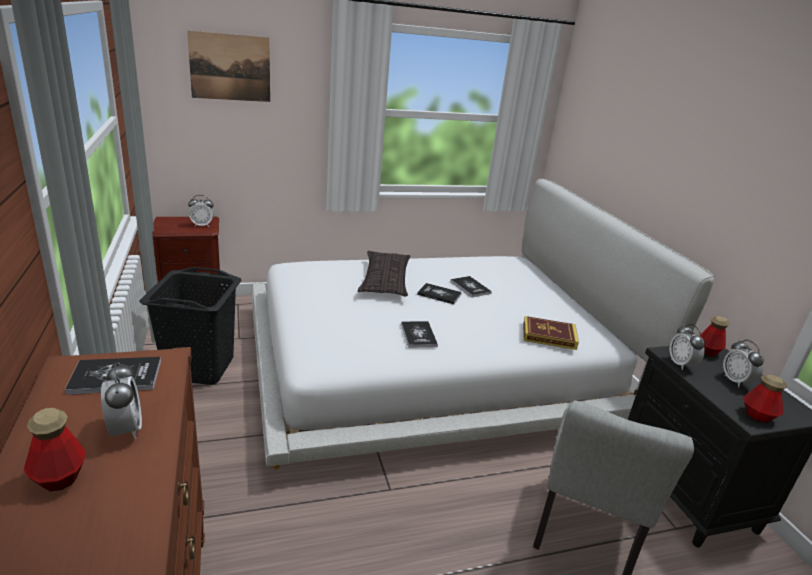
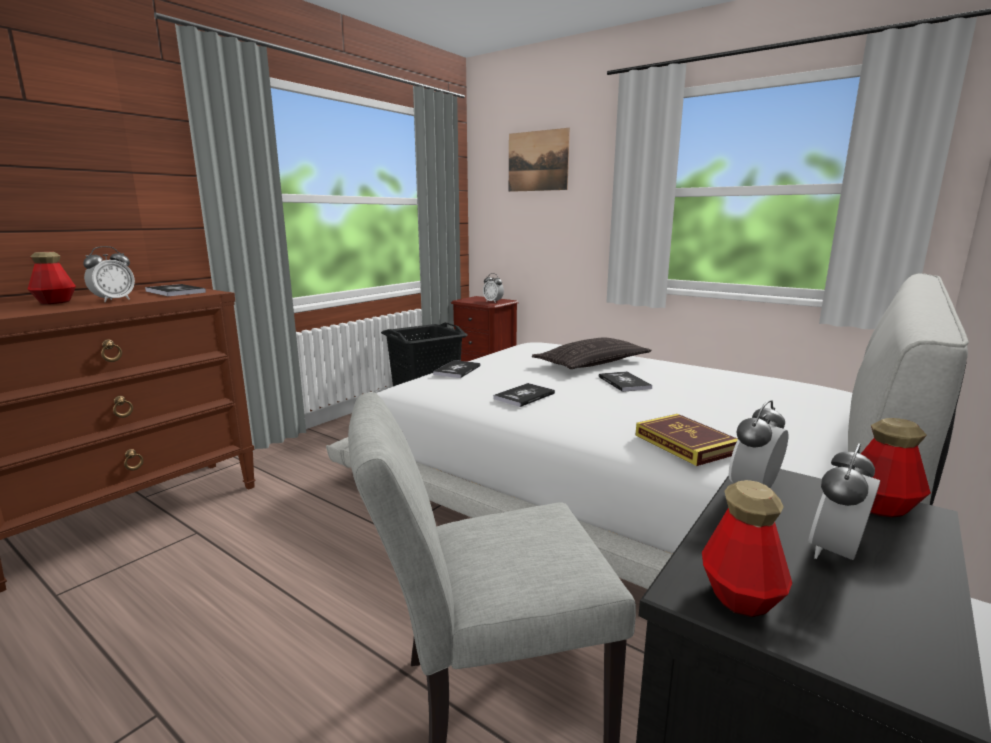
camera: 55 degrees right, 10 degrees down
(470, 287) = (679, 388): book -> book (457, 370)

